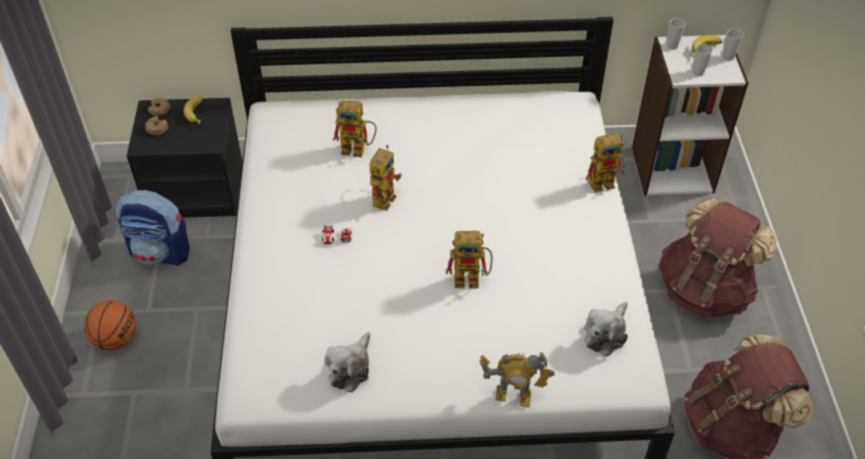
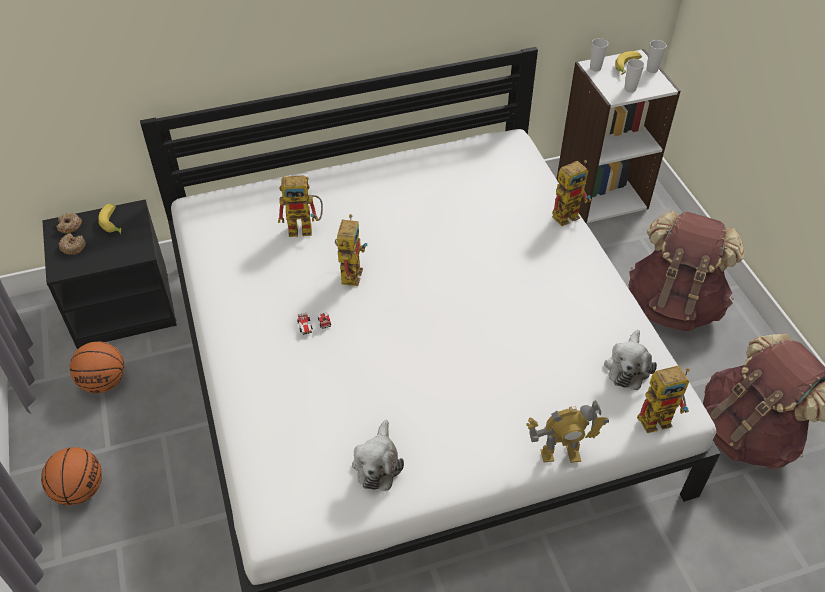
camera: 15 degrees left, 0 degrees up
(161, 252) = (104, 382): backpack -> basketball
(472, 279) = (472, 339): toy robot -> toy robot (660, 417)

